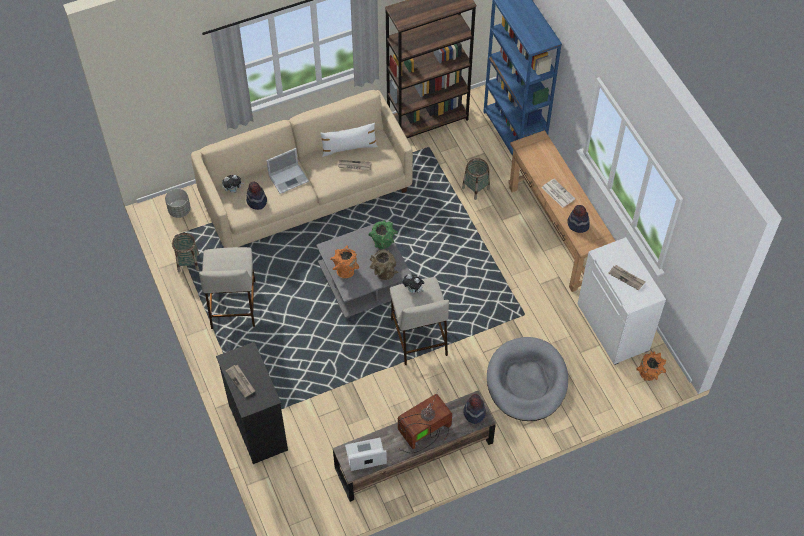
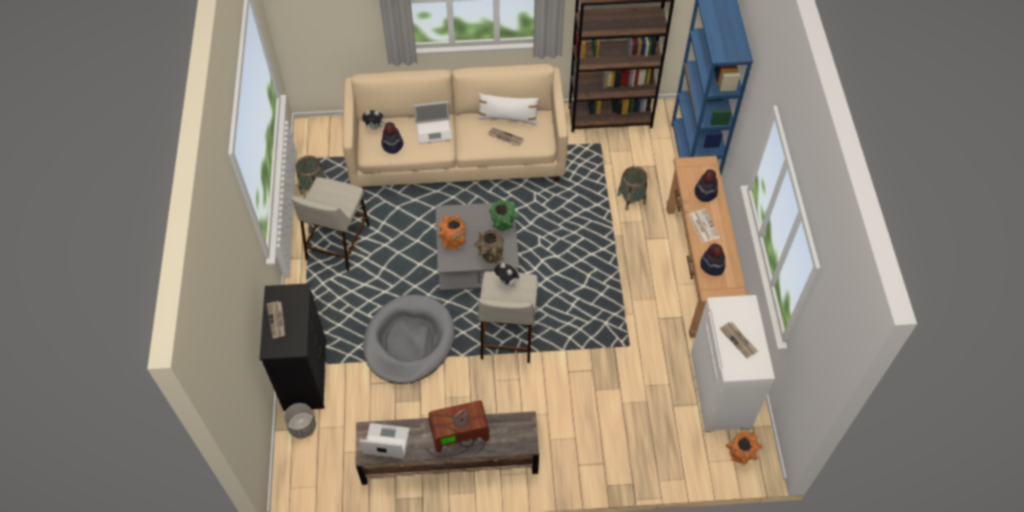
camera: 20 degrees right, 0 degrees up
(179, 210) = (329, 135): grey planter -> grey planter (303, 427)
(474, 413) = (520, 434): hat -> hat (705, 192)
(527, 381) = (602, 418): grey dog bed -> grey dog bed (409, 341)

